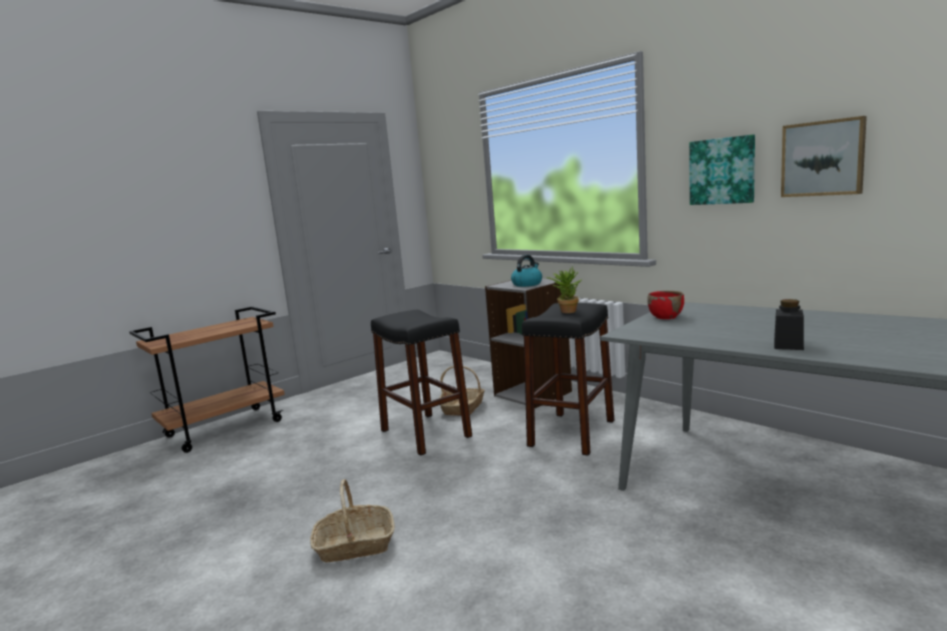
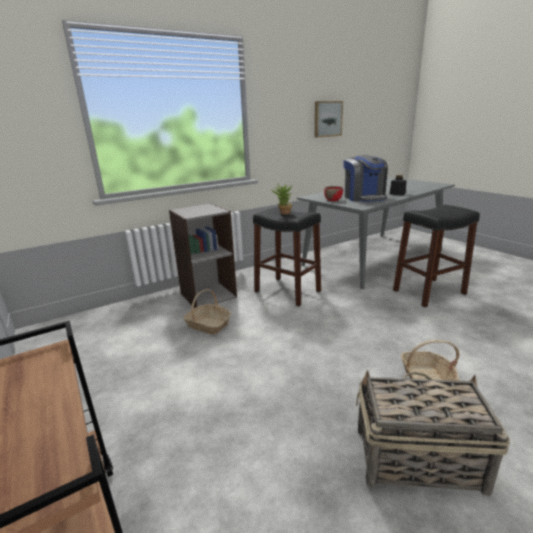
camera: 80 degrees left, 10 degrees up
(242, 533) = (416, 458): none -> basket
(425, 433) = (248, 345): black stool -> black stool (429, 292)
(527, 284) = (205, 210): kettle -> none
(708, 329) = (364, 198): none -> coffee machine
(722, 171) = (289, 123): picture -> none

